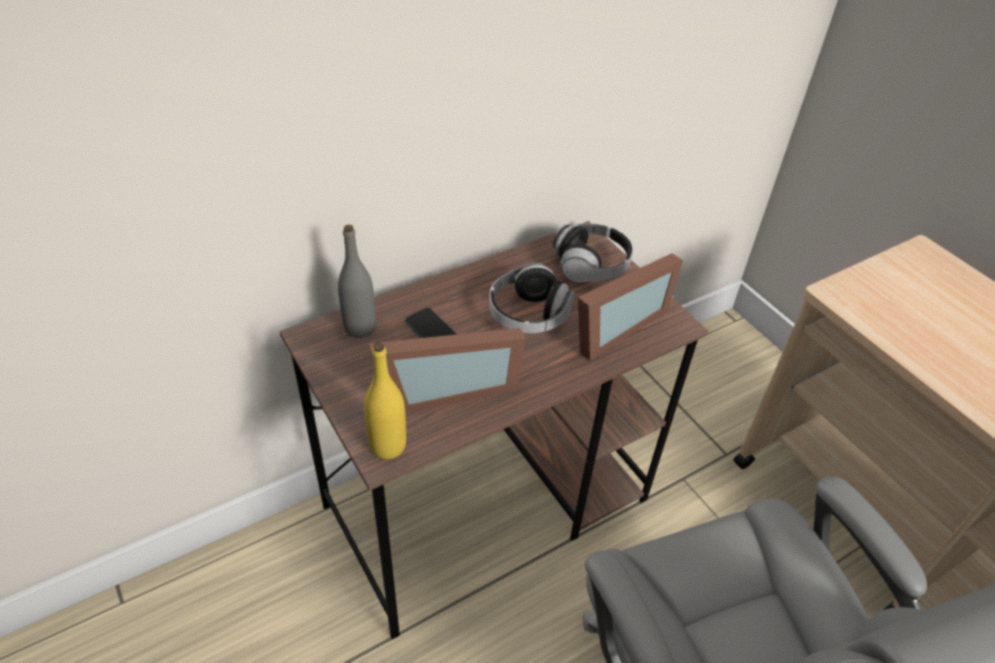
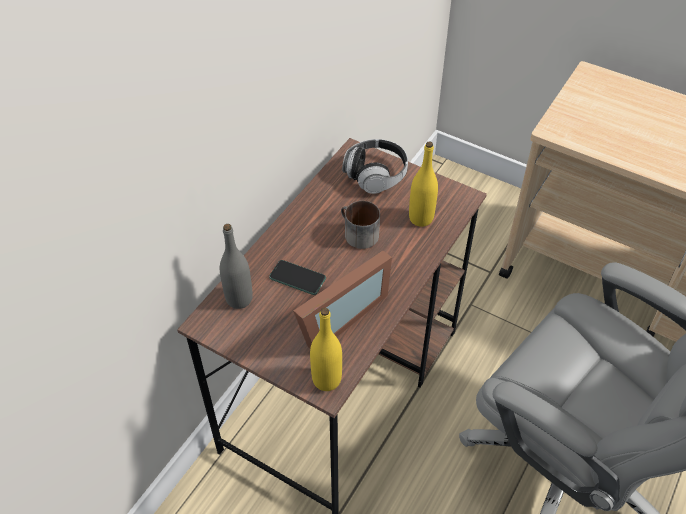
camera: 25 degrees left, 5 degrees up
(528, 315) = (357, 234): headphones -> mug
(611, 327) = (421, 218): picture frame -> yellow bottle

